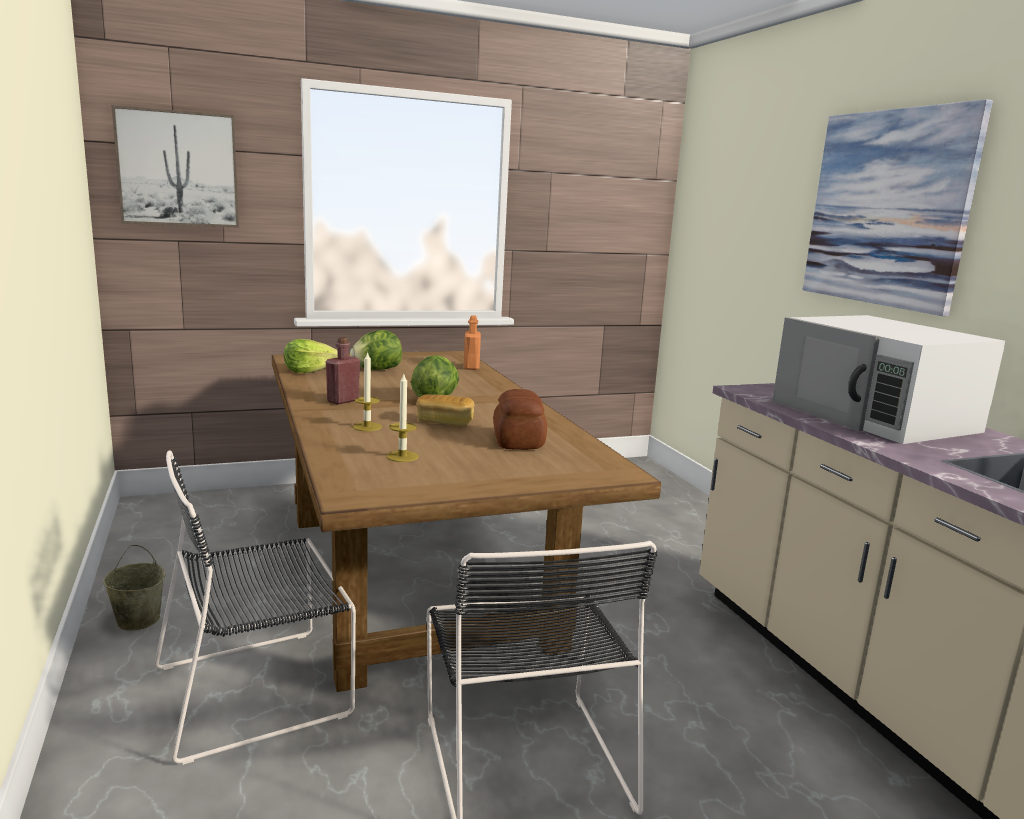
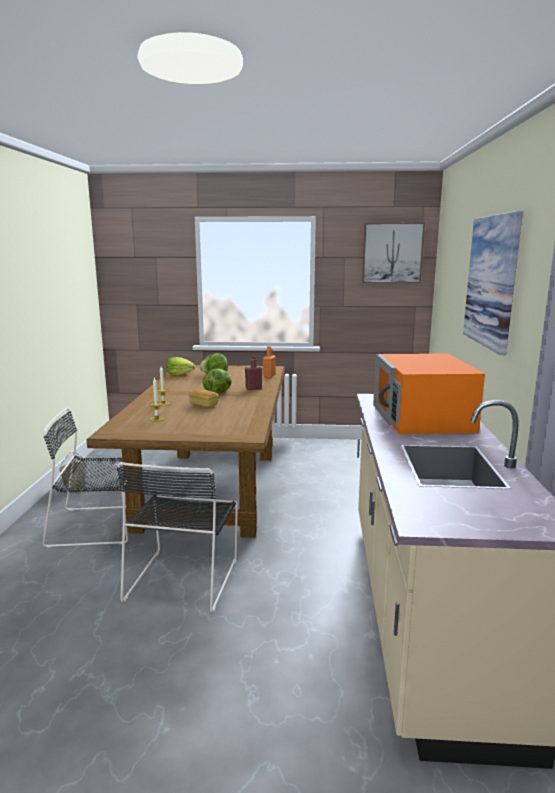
camera: 25 degrees right, 0 degrees up
(178, 169) = (135, 268): picture -> picture (392, 253)
(343, 401) = (172, 390): red bottle -> red bottle (253, 388)
(517, 441) = (225, 416): bread -> none
(874, 416) = (422, 418): white microwave -> orange microwave

